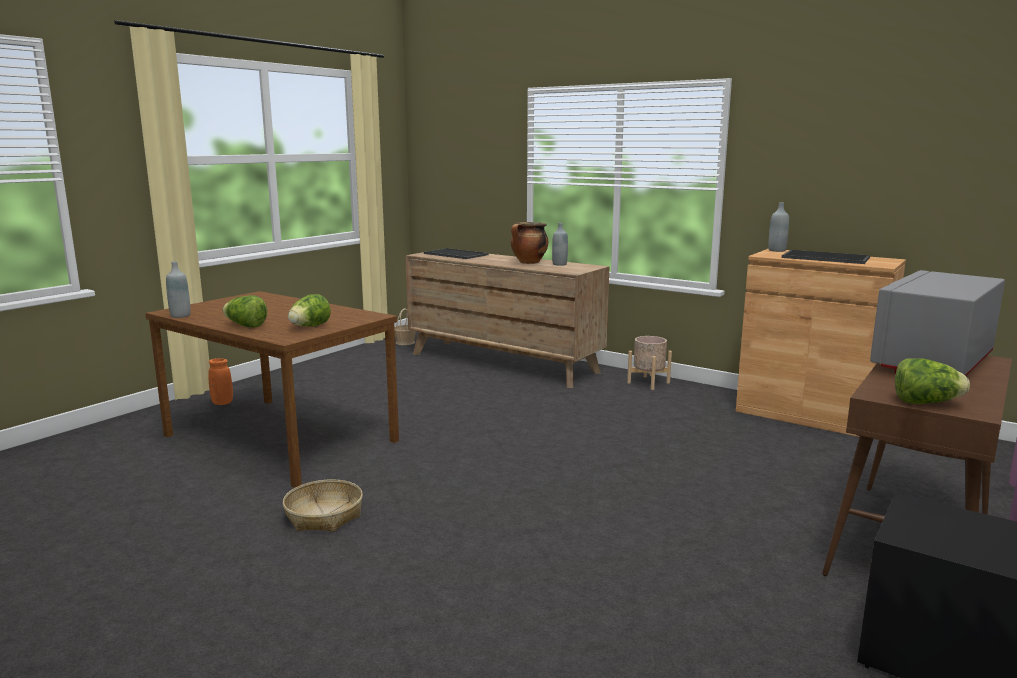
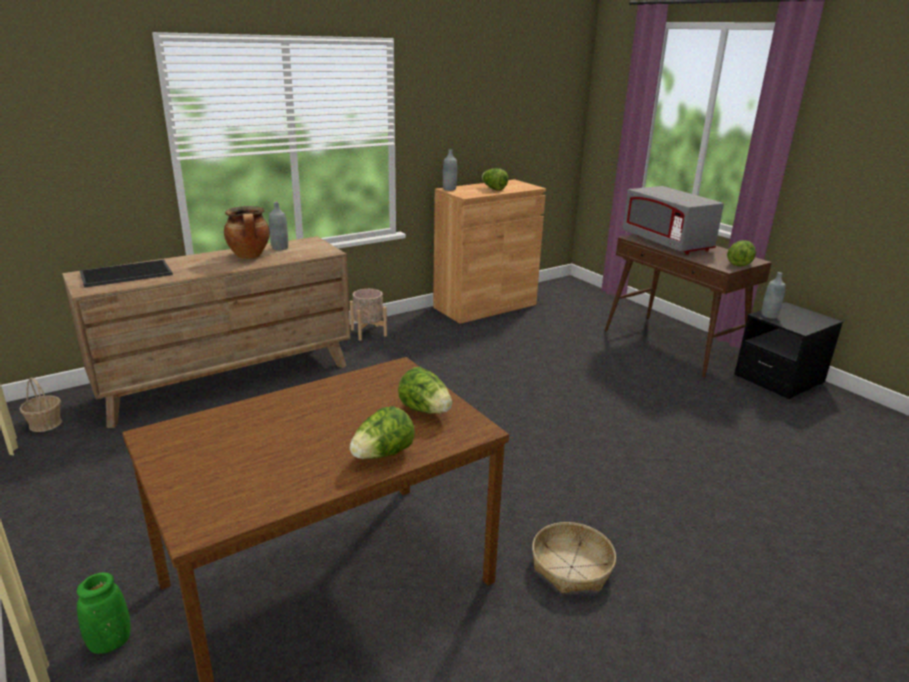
camera: 70 degrees left, 10 degrees up
(180, 316) = (250, 514): grey bottle -> grey bottle (769, 315)
(222, 403) = (110, 642): orange vase -> green vase
(824, 258) = (493, 189): tray -> lettuce

